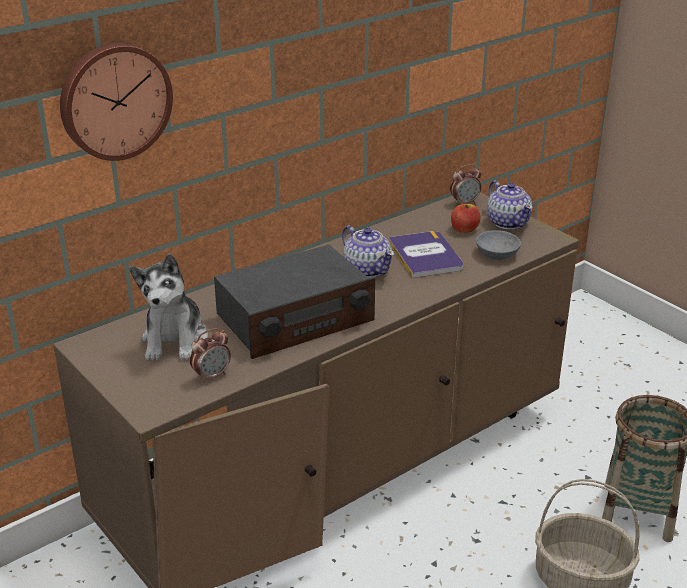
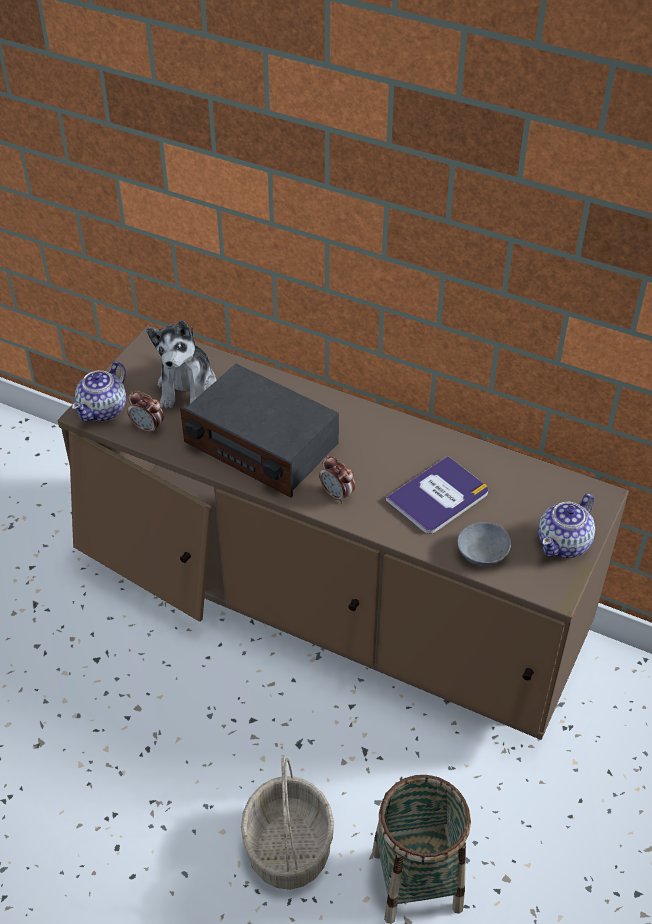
camera: 65 degrees right, 15 degrees up
(114, 100) = (217, 174): wall clock -> none
(175, 340) = (187, 386): plush toy -> plush toy turned 60 degrees counterclockwise
(367, 269) = (380, 463): teapot -> teapot (104, 410)
(464, 203) = (583, 494): alarm clock -> alarm clock (337, 495)
(464, 229) = (519, 511): apple -> none

